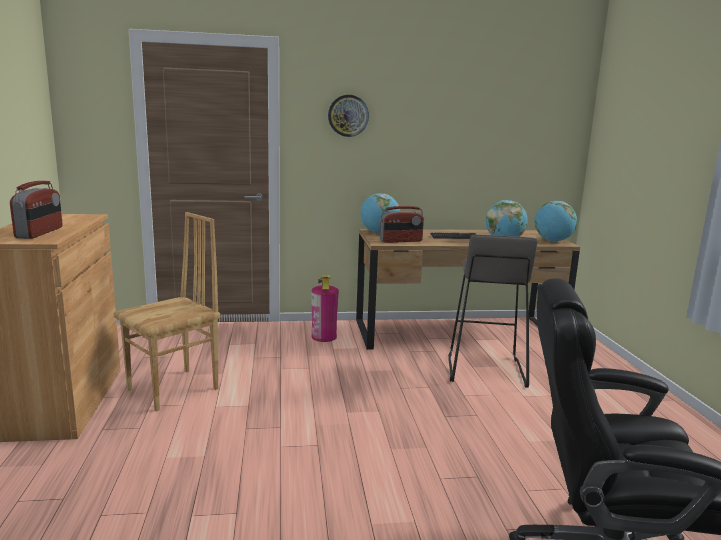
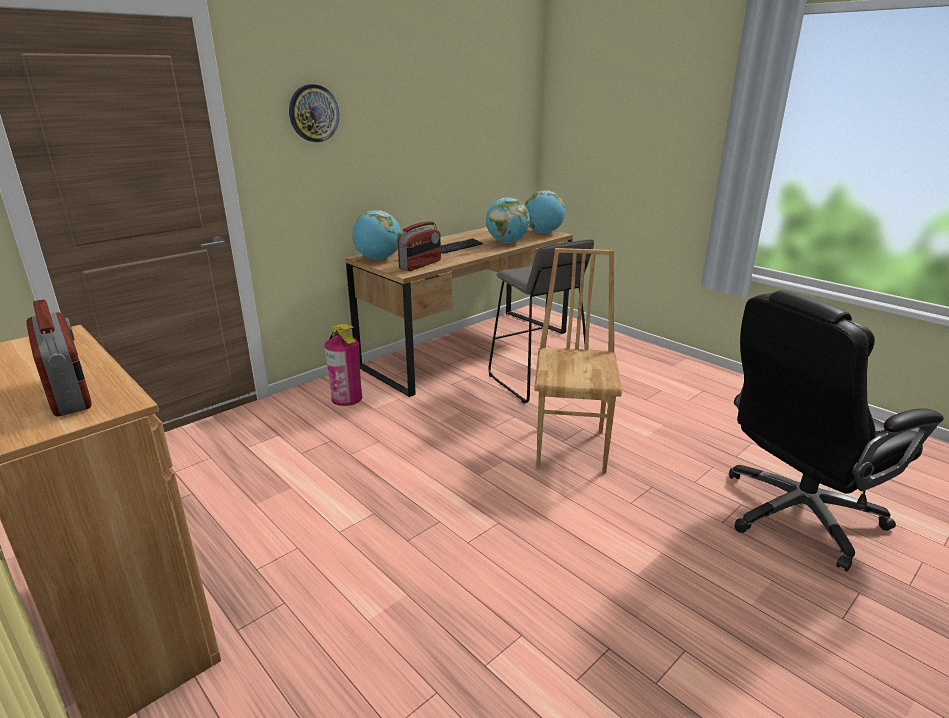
camera: 35 degrees left, 10 degrees up
(174, 389) = (259, 534): brown chair -> brown chair (572, 448)

